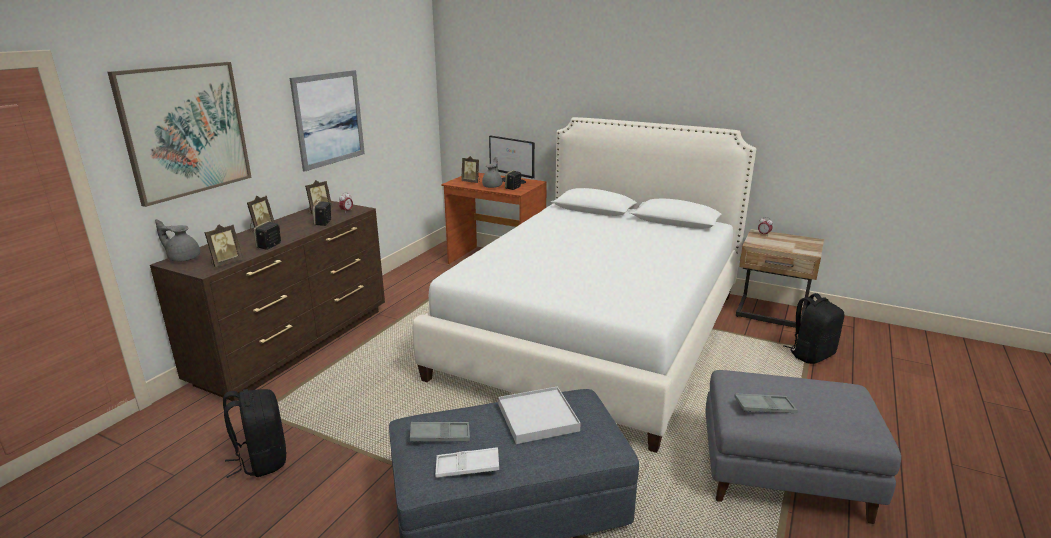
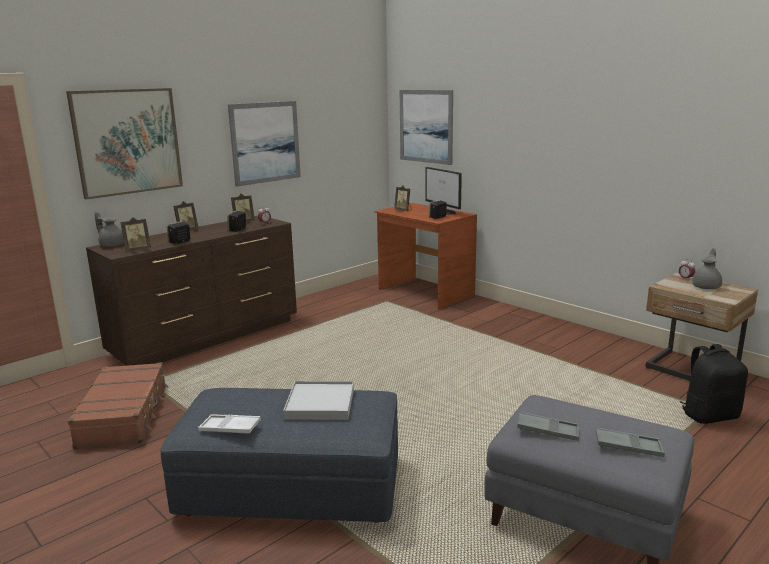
camera: 20 degrees right, 5 degrees down
(261, 460) = (125, 415): black backpack -> brown suitcase
(440, 436) = (228, 403): grey tray -> grey tray (628, 447)
(484, 93) = (426, 126): none -> picture
(493, 186) = (420, 215): grey teapot -> grey teapot (707, 287)
(595, 333) = (478, 363): white bed -> none

